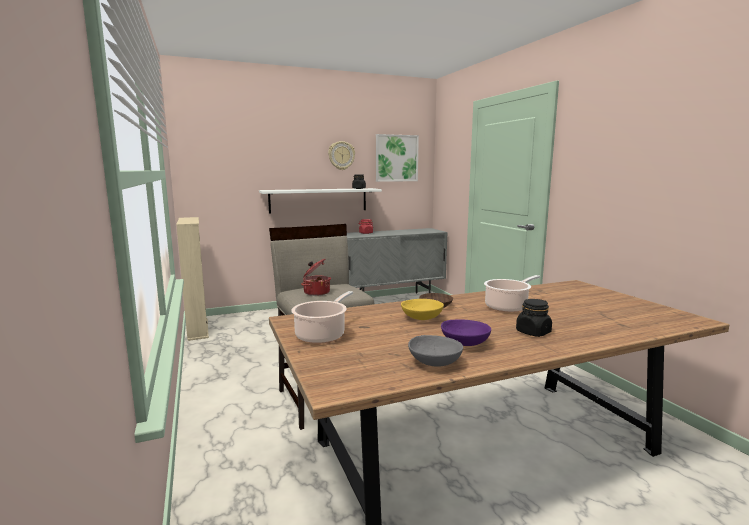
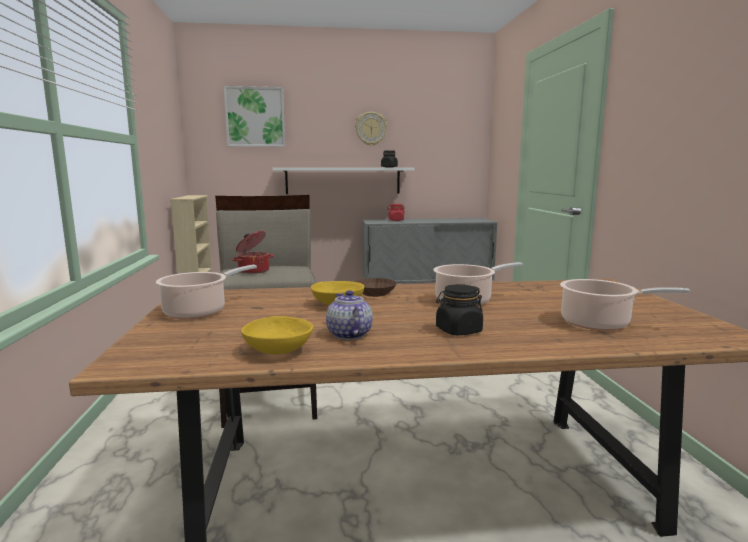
camera: 15 degrees right, 0 degrees up
(396, 158) = (439, 131): picture -> picture (255, 117)
(434, 363) = (277, 351): grey bowl -> yellow bowl
(464, 343) = (348, 334): purple bowl -> teapot
(611, 317) = (600, 323): none -> cooking pot

